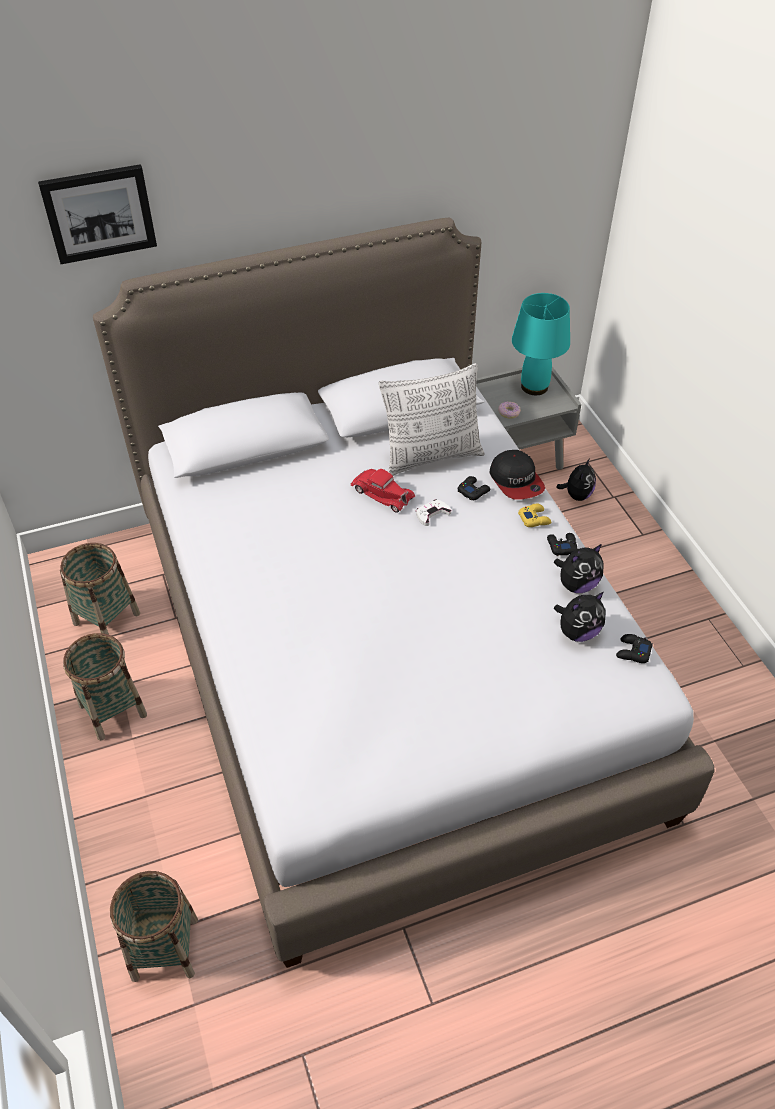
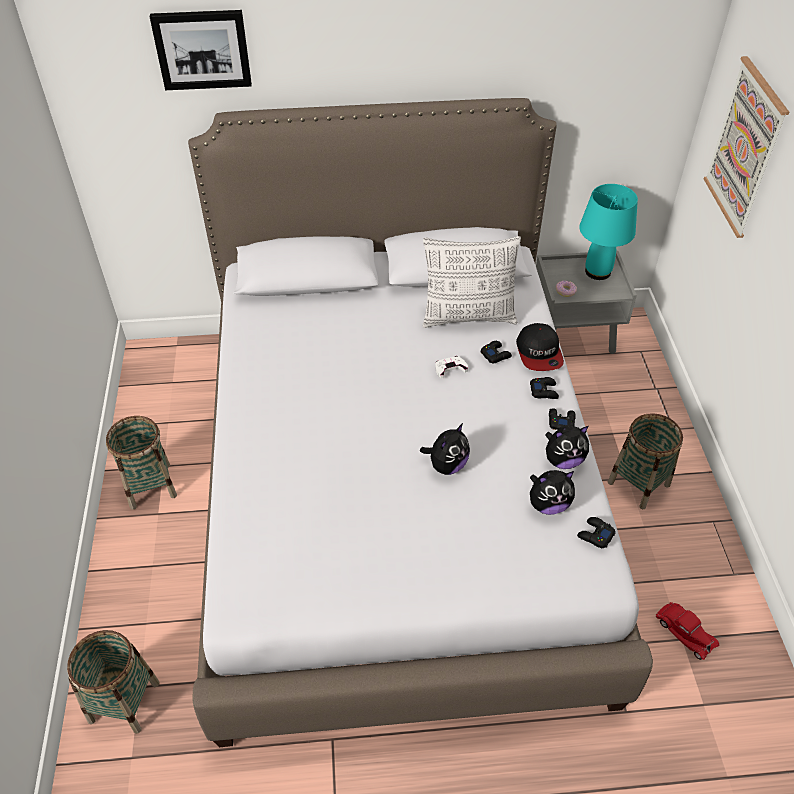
camera: 15 degrees right, 0 degrees up
(106, 618) = (171, 406): basket -> basket (638, 483)
(382, 493) = (411, 341): red toy car -> red toy car (685, 632)
(534, 518) = (544, 391): yellow game controller -> black game controller
(576, 495) = (620, 380): plush toy -> plush toy (446, 465)
(678, 238) = (745, 148): none -> picture

